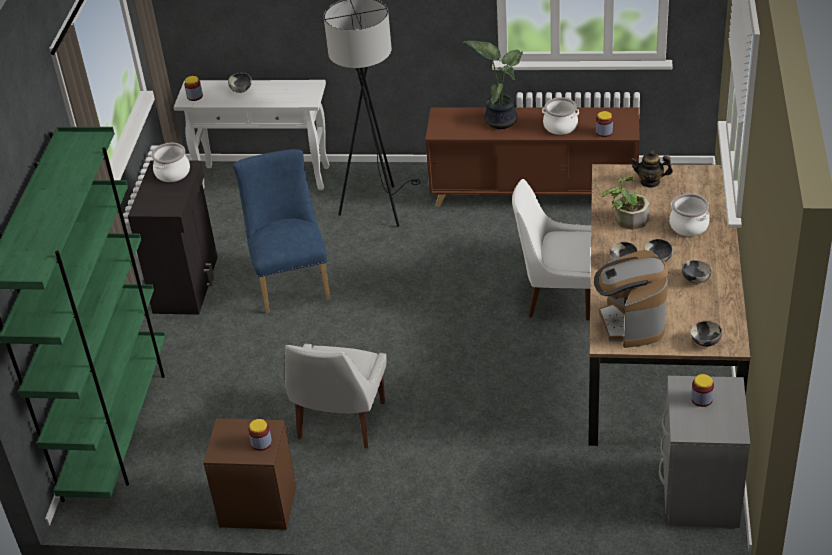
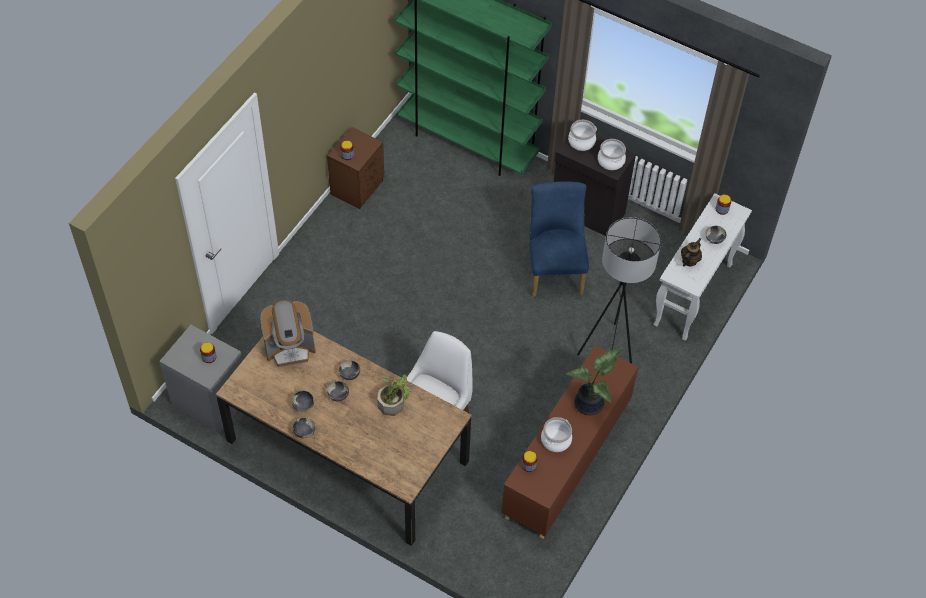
camera: 110 degrees right, 15 degrees up
(291, 280) = (554, 269): blue chair -> blue chair turned 105 degrees counterclockwise
(340, 423) = (396, 247): white chair -> none
(631, 323) = (290, 348): coffee machine -> coffee machine turned 150 degrees clockwise
(650, 182) = (425, 439): teapot -> teapot (689, 261)
(688, 226) = (359, 434): cooking pot -> cooking pot (581, 141)
(705, 342) = (244, 377): bowl -> bowl (304, 432)

